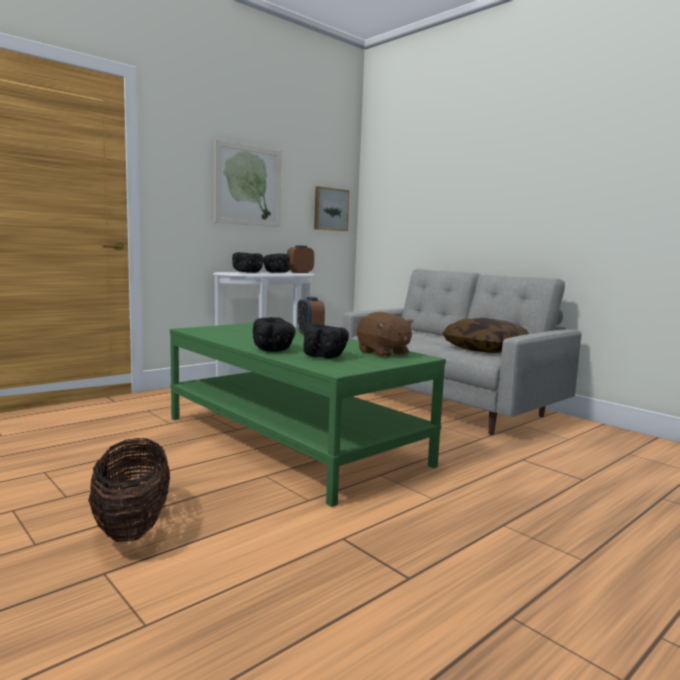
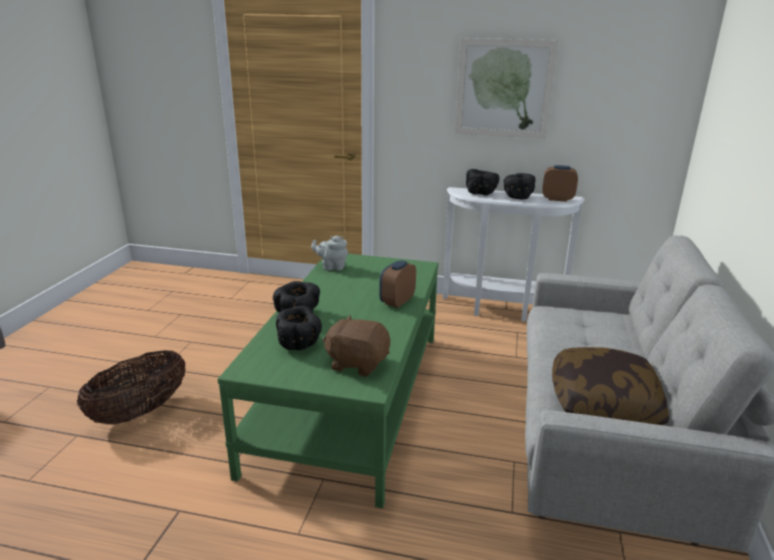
camera: 55 degrees right, 15 degrees up
(206, 332) = (332, 267): none -> grey teapot
(330, 209) = (640, 114): picture -> none
(383, 353) = (357, 363): brown plush toy -> brown plush toy turned 90 degrees clockwise

